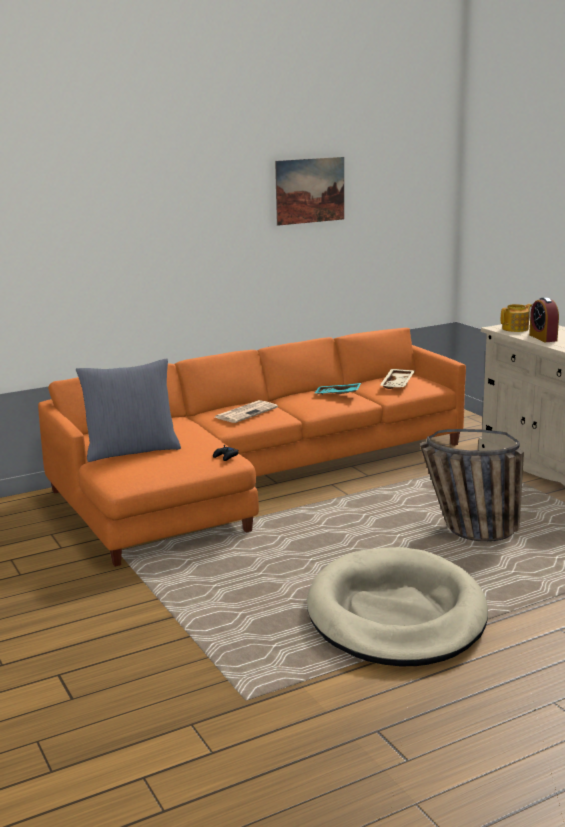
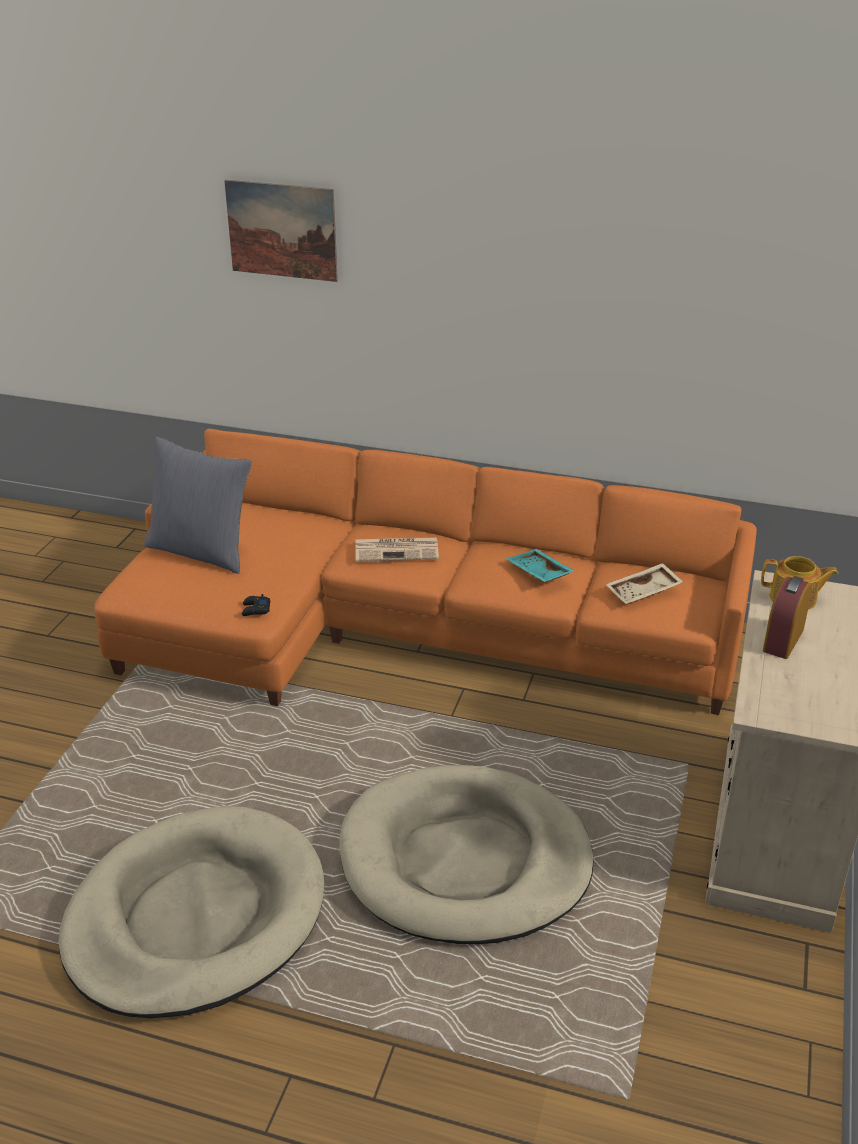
camera: 45 degrees right, 15 degrees up
(310, 190) = (614, 258): picture -> picture (282, 230)
(466, 532) = (465, 860): basket -> beige dog bed

